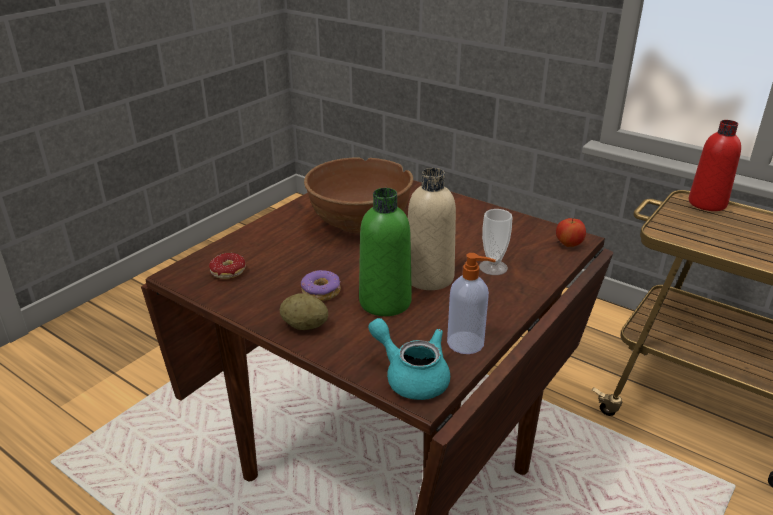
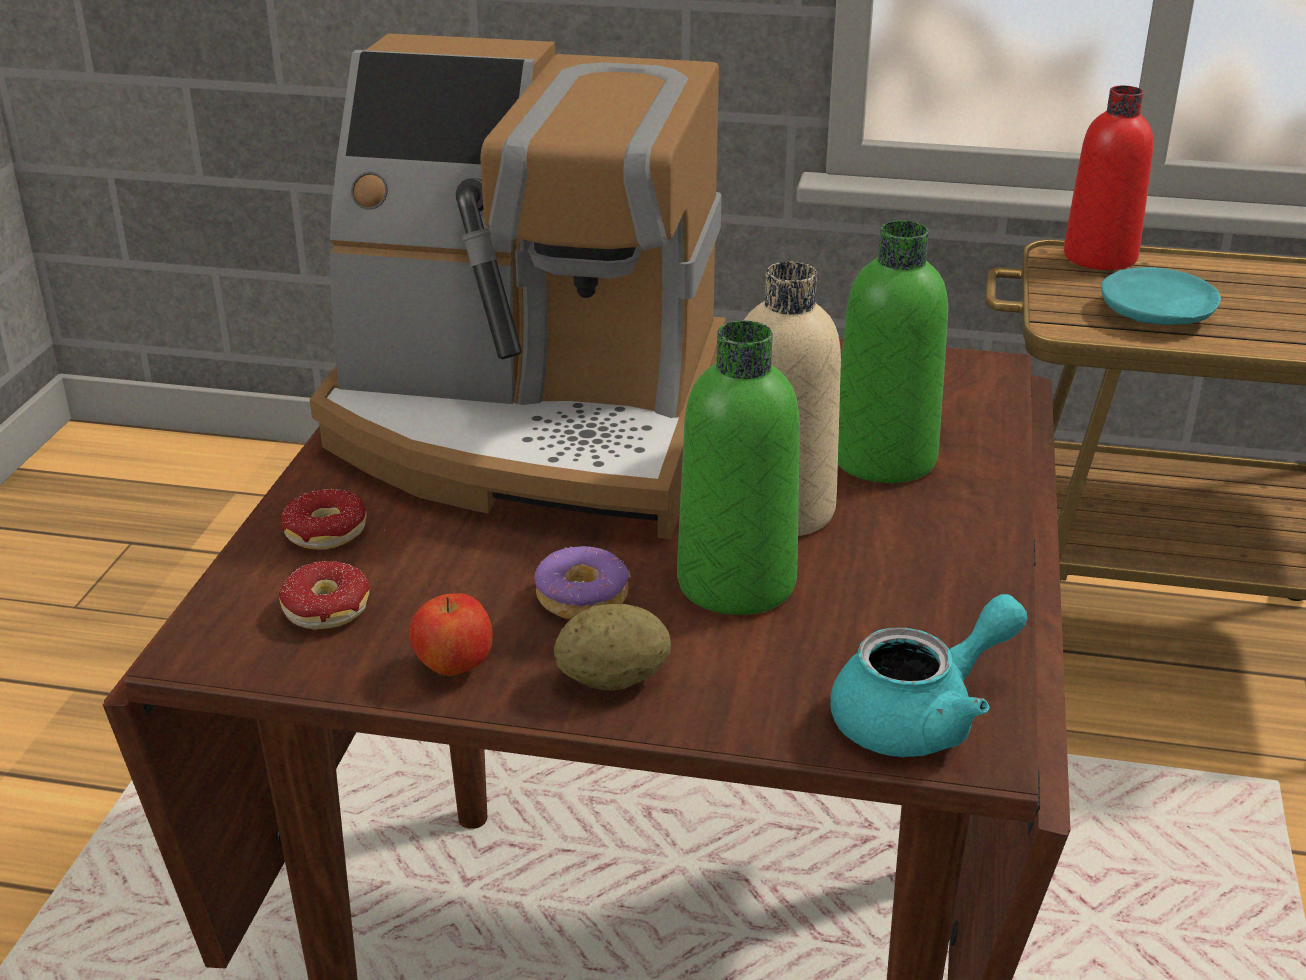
camera: 25 degrees left, 0 degrees up
(251, 247) = (331, 540): none -> donut
(359, 222) = (530, 428): brown bowl -> coffee machine
(411, 376) = (921, 717): turquoise teapot -> turquoise teapot turned 135 degrees clockwise
(467, 343) = (966, 620): soap dispenser -> none
(493, 267) = (884, 458): cup -> green bottle
(568, 245) = (981, 381): apple -> apple (453, 668)
(715, 236) = (1156, 315): none -> turquoise plate

